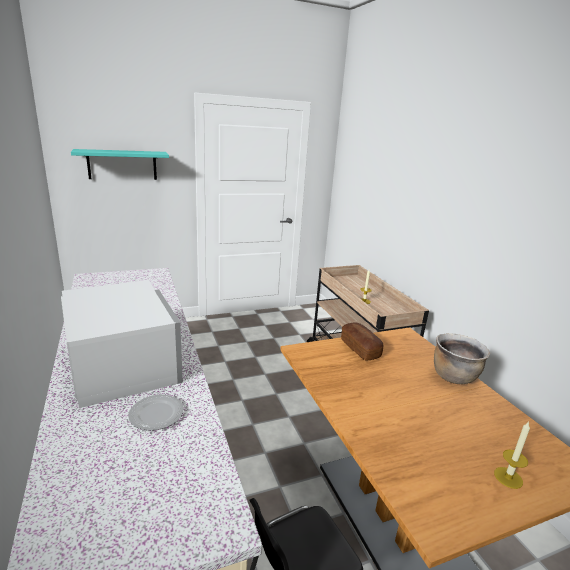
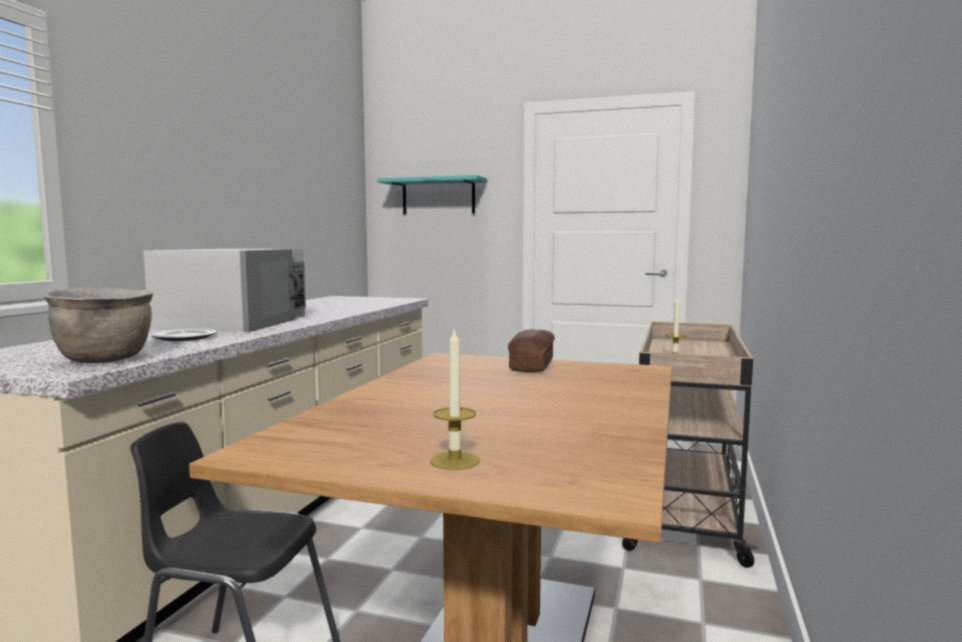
camera: 40 degrees right, 15 degrees down
(454, 376) = (623, 399): brown cooking pot -> brown cooking pot (106, 360)

